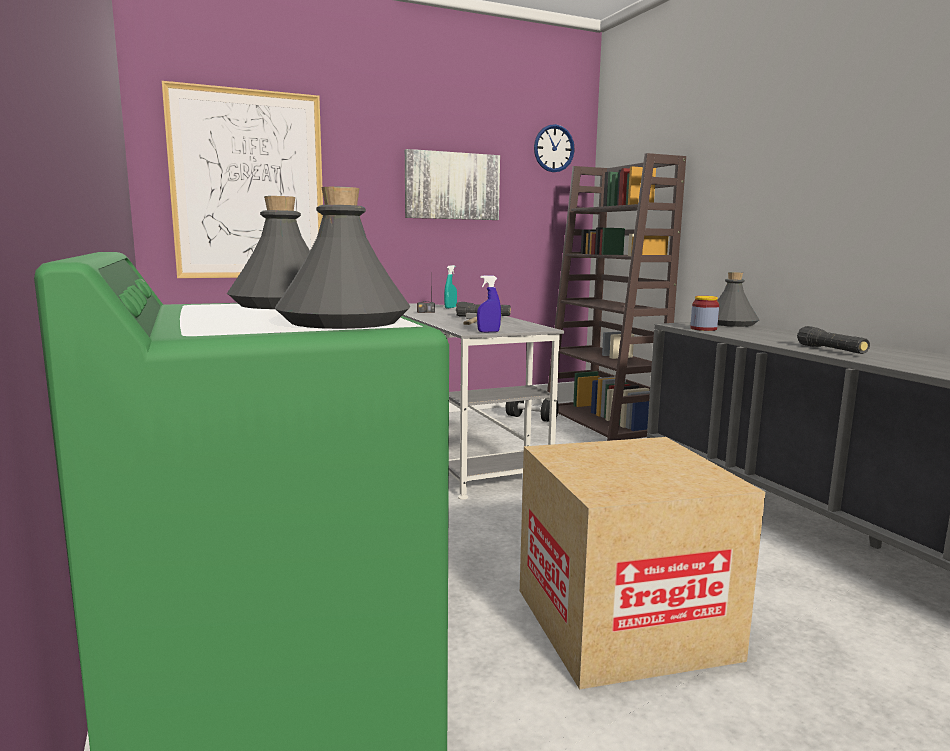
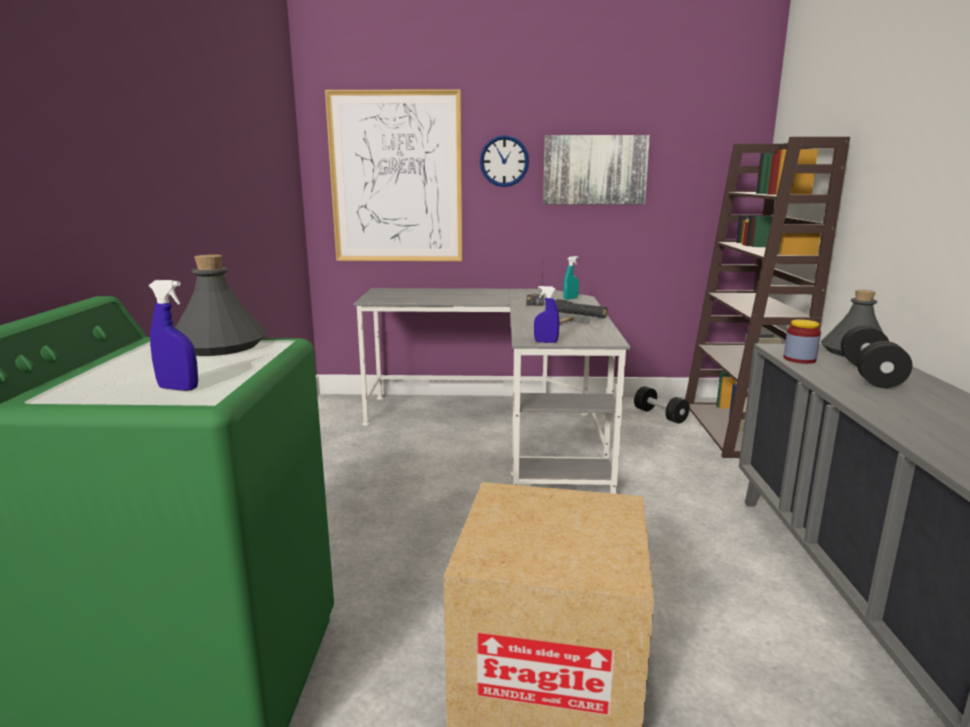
camera: 25 degrees right, 5 degrees up
(345, 321) = (178, 388): grey bottle -> blue spray bottle
(554, 148) = (718, 122): wall clock -> wall clock (504, 161)
(763, 333) = (870, 374): none -> black dumbbell
(831, 350) = (909, 420): black flashlight -> none

